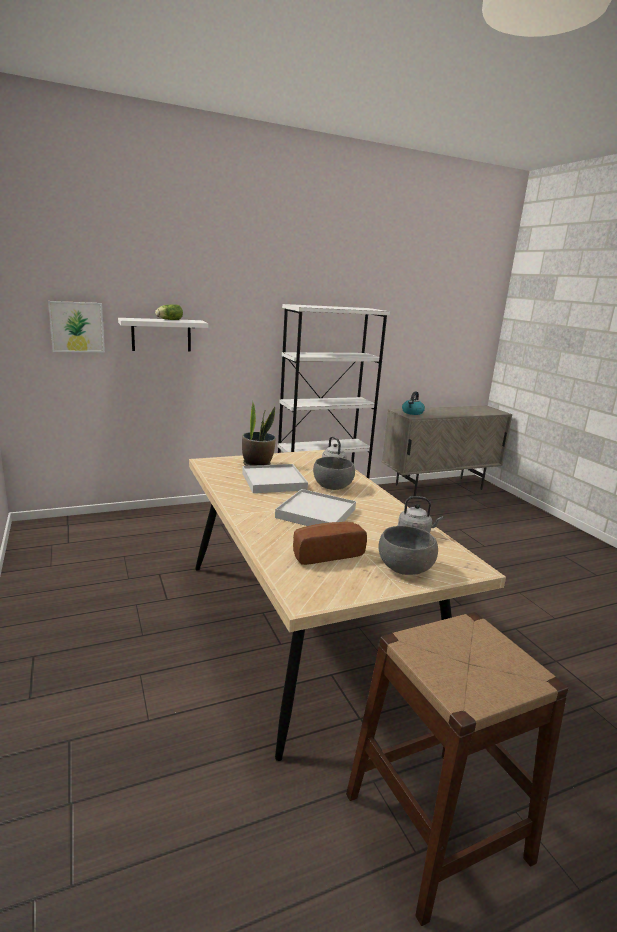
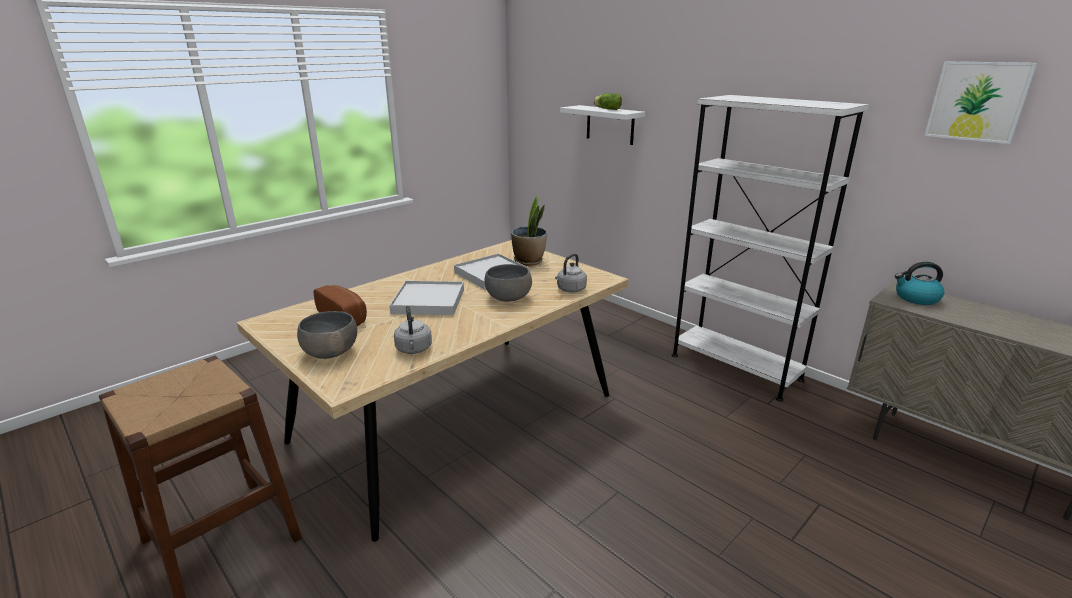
camera: 70 degrees right, 5 degrees up
(77, 327) = (553, 112): picture -> picture (977, 101)

